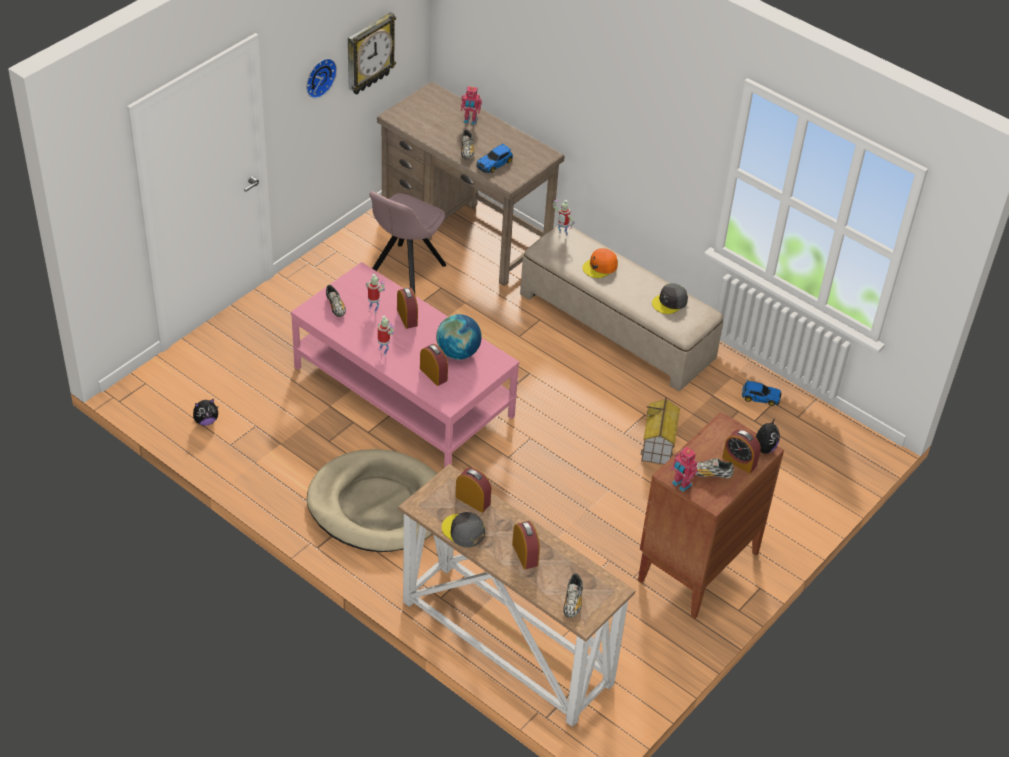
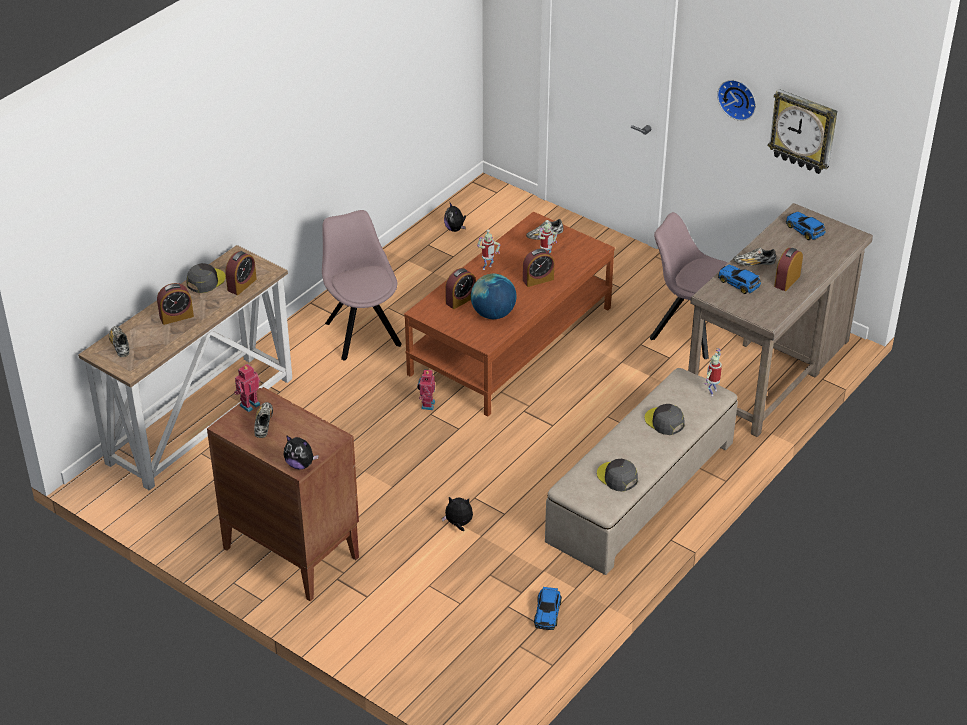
camera: 90 degrees right, 5 degrees down
(378, 505) = (362, 334): beige dog bed -> pink chair
(402, 391) = (511, 340): pink coffee table -> brown coffee table
(421, 115) = (805, 230): none -> toy car
(470, 121) = (808, 264): toy robot -> toy robot (426, 405)
(573, 601) = (120, 345): shoe -> shoe turned 60 degrees clockwise
(600, 267) = (664, 422): orange cap -> grey cap
(658, 446) = (458, 524): toy house -> plush toy
(739, 461) = (280, 446): alarm clock -> alarm clock (787, 281)

